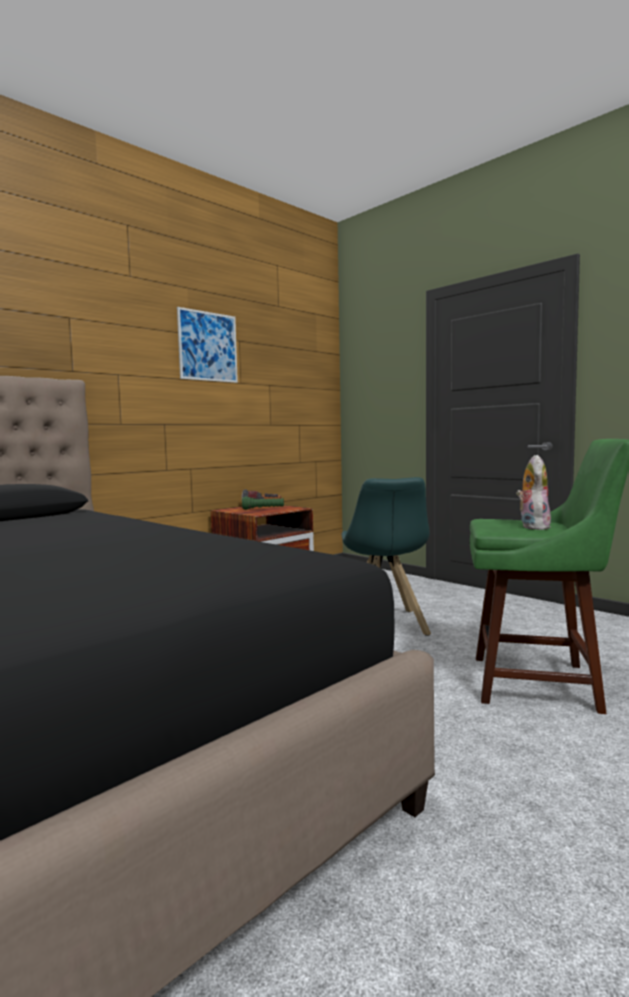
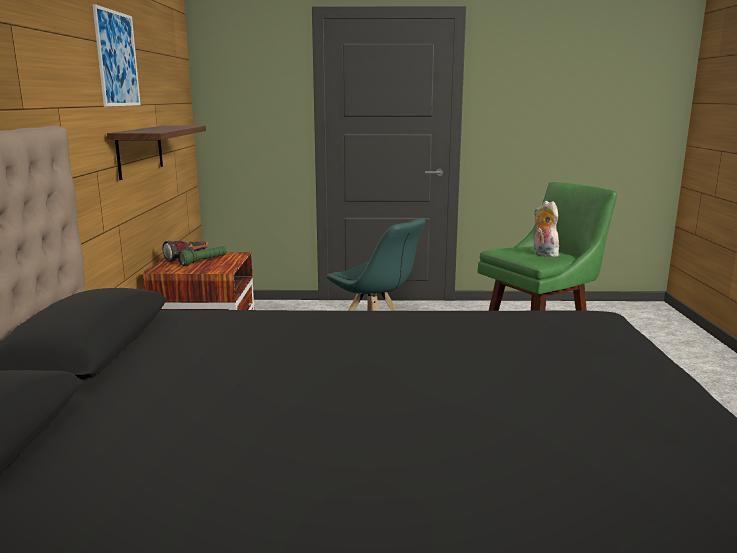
camera: 45 degrees left, 10 degrees up
(233, 417) = (140, 151): none -> shelf

